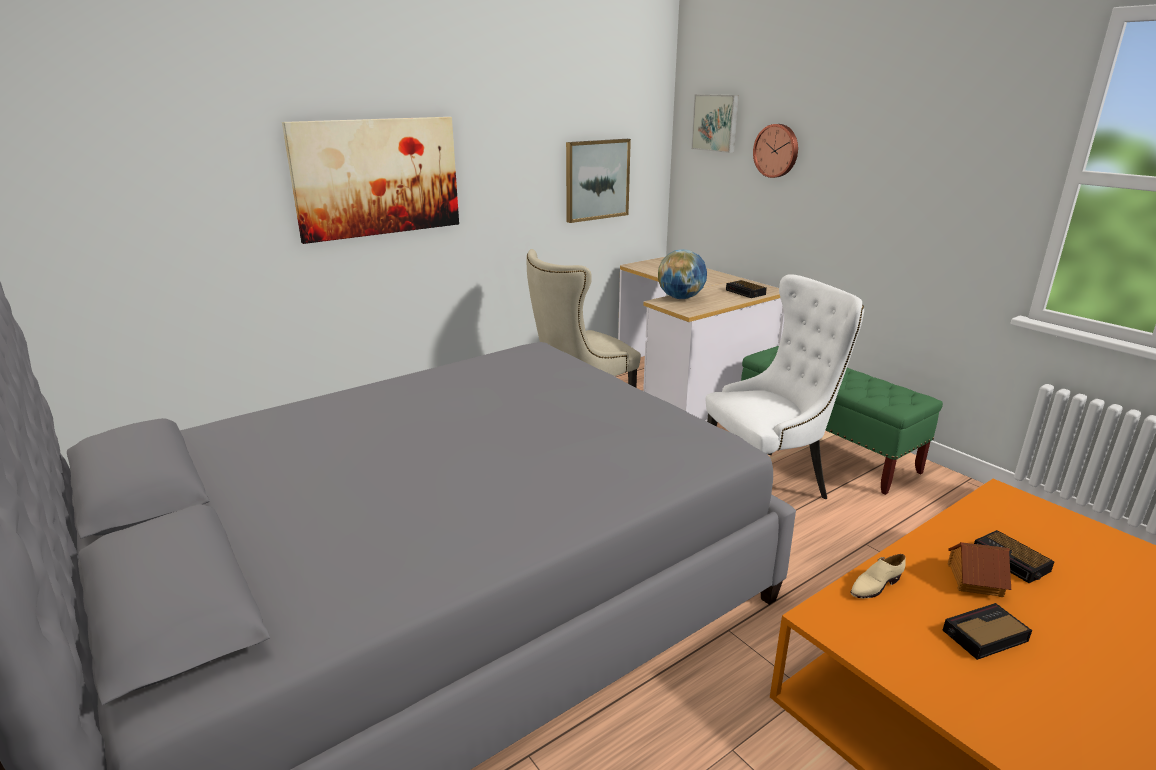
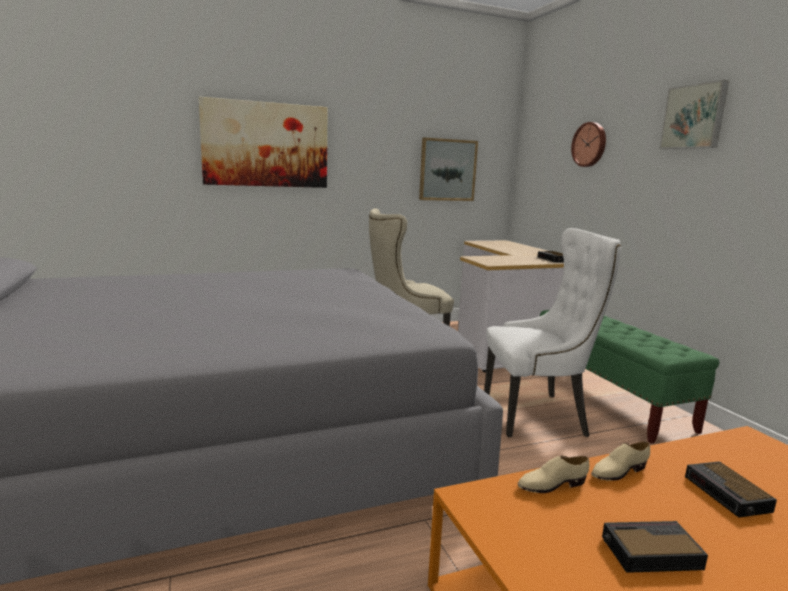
camera: 15 degrees right, 10 degrees down
(681, 298) = (493, 257): globe -> none
(716, 123) = (547, 129): picture -> picture (694, 117)
(919, 557) = (618, 471): none -> beige shoe
(973, 579) = (670, 501): toy house -> none

